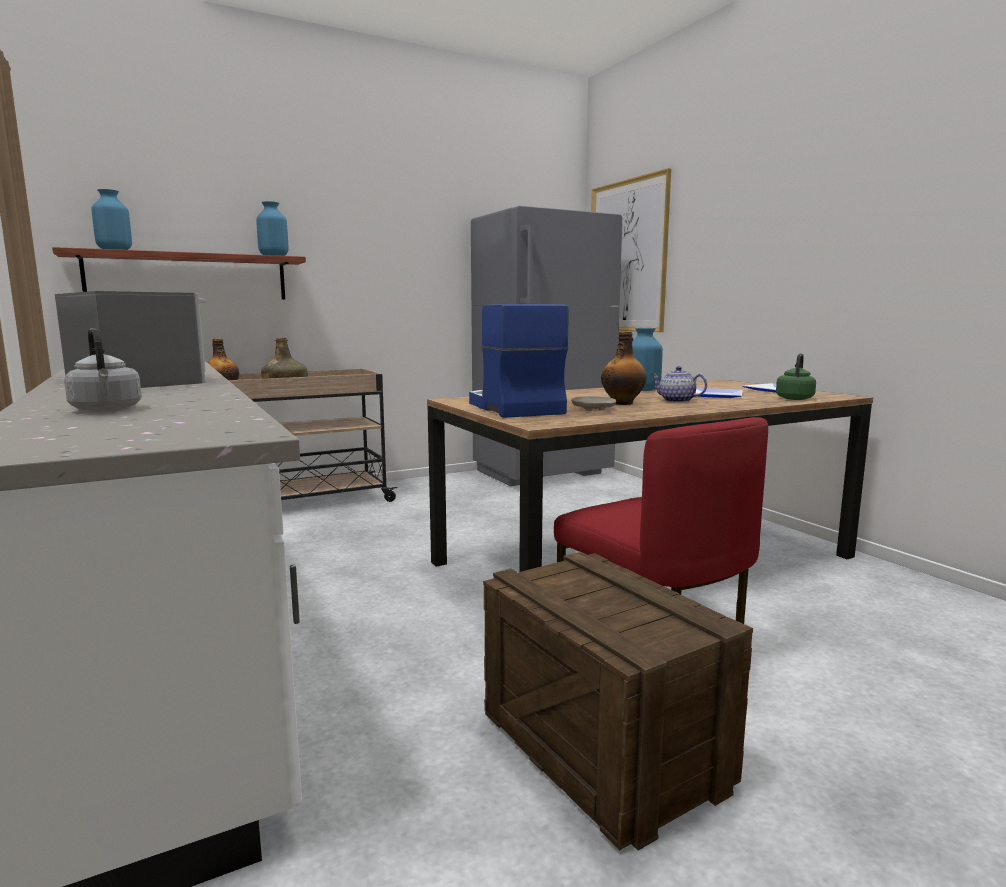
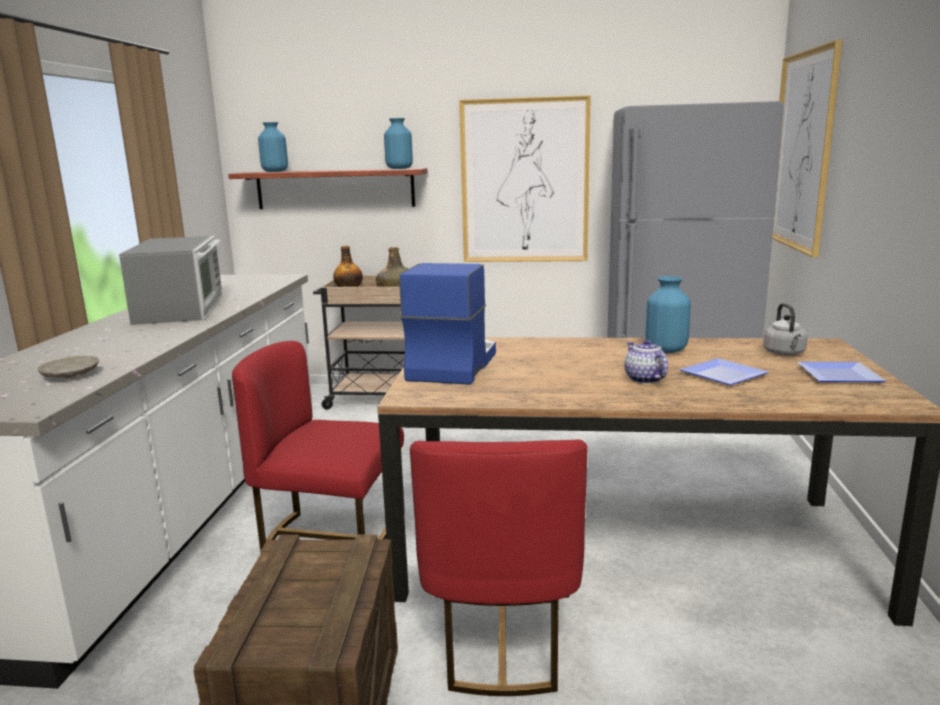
camera: 35 degrees right, 5 degrees up
(107, 410) = (61, 358): grey kettle -> grey kettle (785, 353)
(391, 620) = (331, 538): none -> red chair
(395, 278) = (524, 181): none -> picture
(593, 409) = (516, 381): beige plate -> beige plate (70, 375)
(623, 403) = (575, 374): bottle -> none
(795, 398) = (812, 398): green kettle -> none

